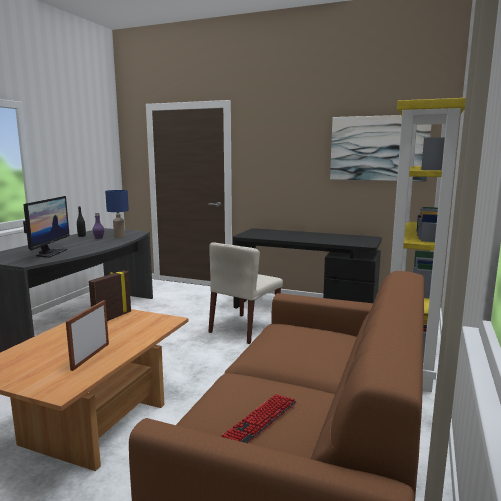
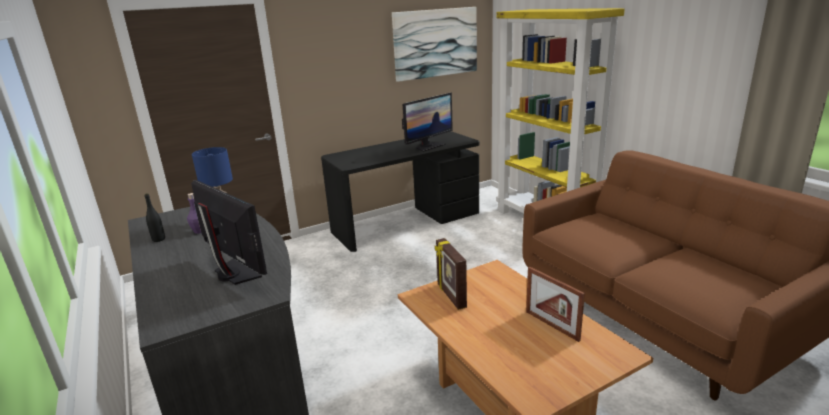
camera: 50 degrees left, 10 degrees up
(244, 328) = (409, 263): beige chair -> none
(260, 421) = (722, 280): keyboard -> none
(325, 240) = (428, 146): none -> monitor

